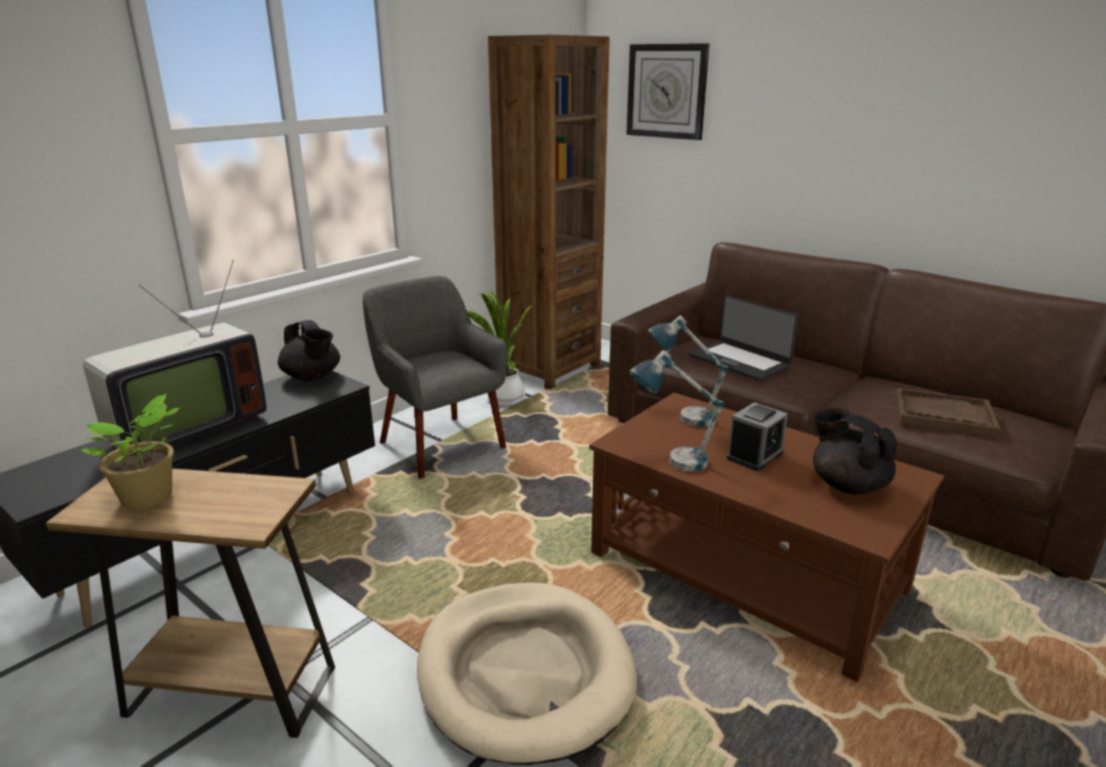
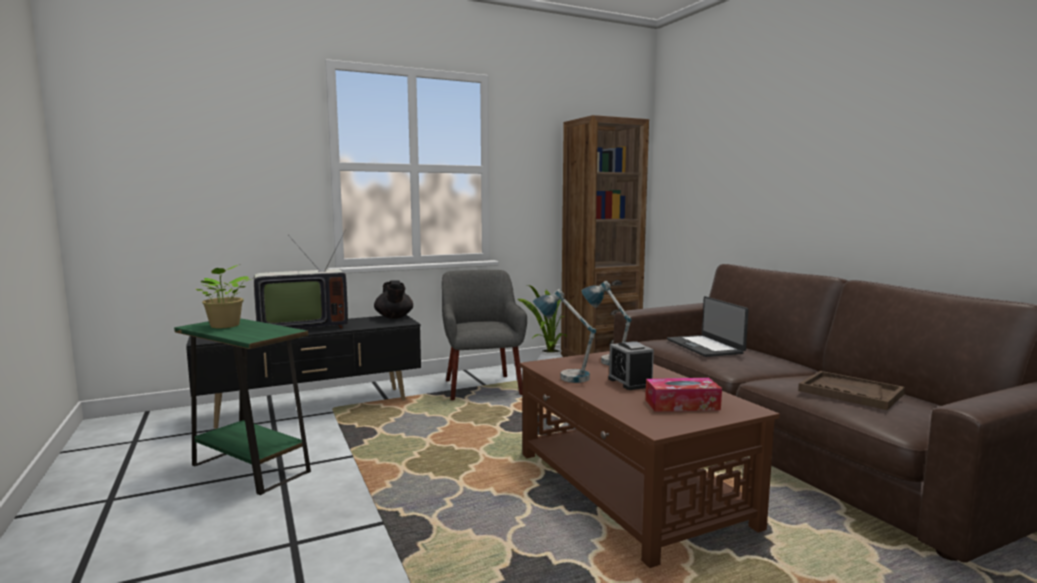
camera: 25 degrees right, 15 degrees down
(232, 691) = (250, 468): brown side table -> green side table
(525, 673) = (413, 501): beige dog bed -> none
(667, 91) = (700, 158): wall clock -> none
(754, 455) = (630, 382): alarm clock -> alarm clock turned 90 degrees clockwise
(847, 485) = (682, 404): black teapot -> tissue box

